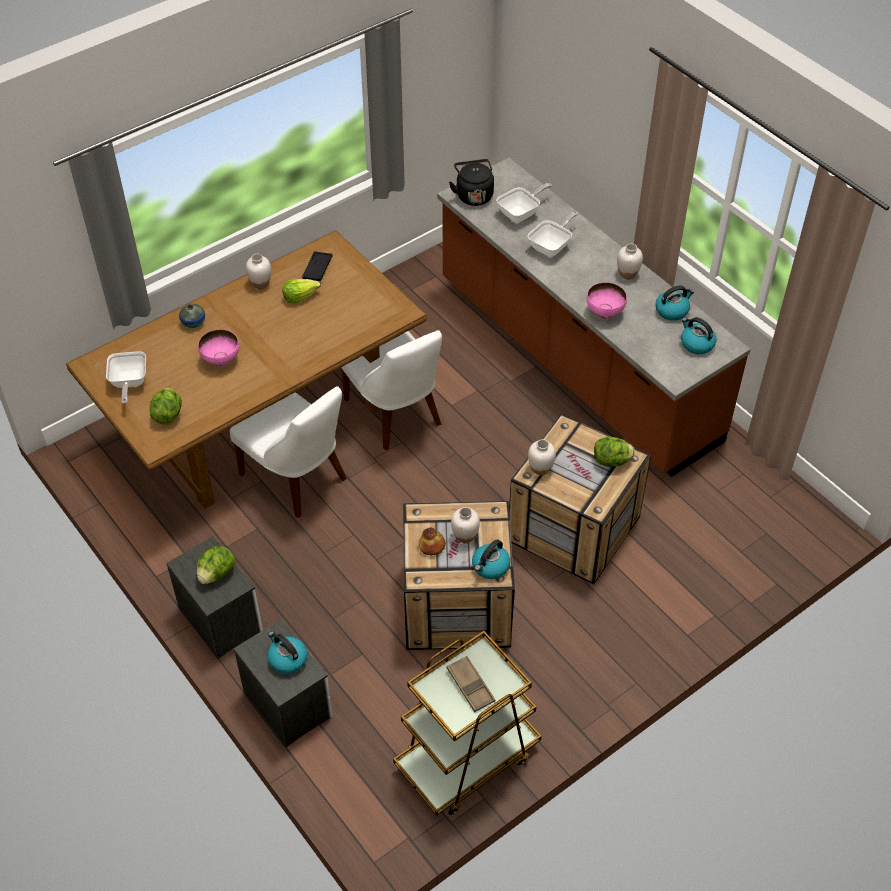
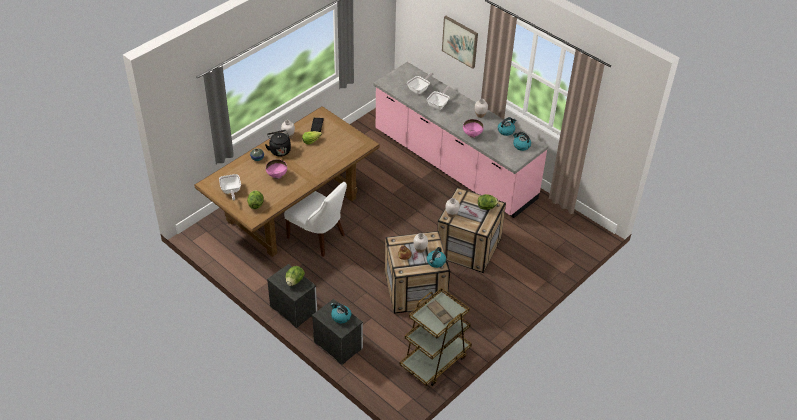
camera: 10 degrees left, 5 degrees down
(395, 415) = (363, 201): white chair -> none
(473, 195) = (392, 82): black kettle -> black kettle (279, 150)
(575, 361) = (453, 165): brown counter -> pink counter
(604, 128) = (460, 41): none -> picture

